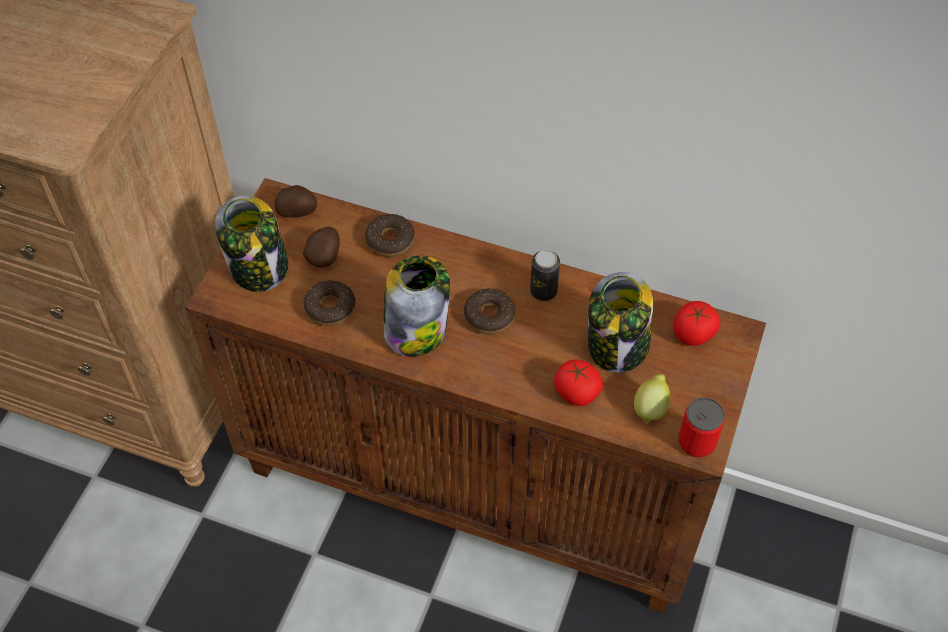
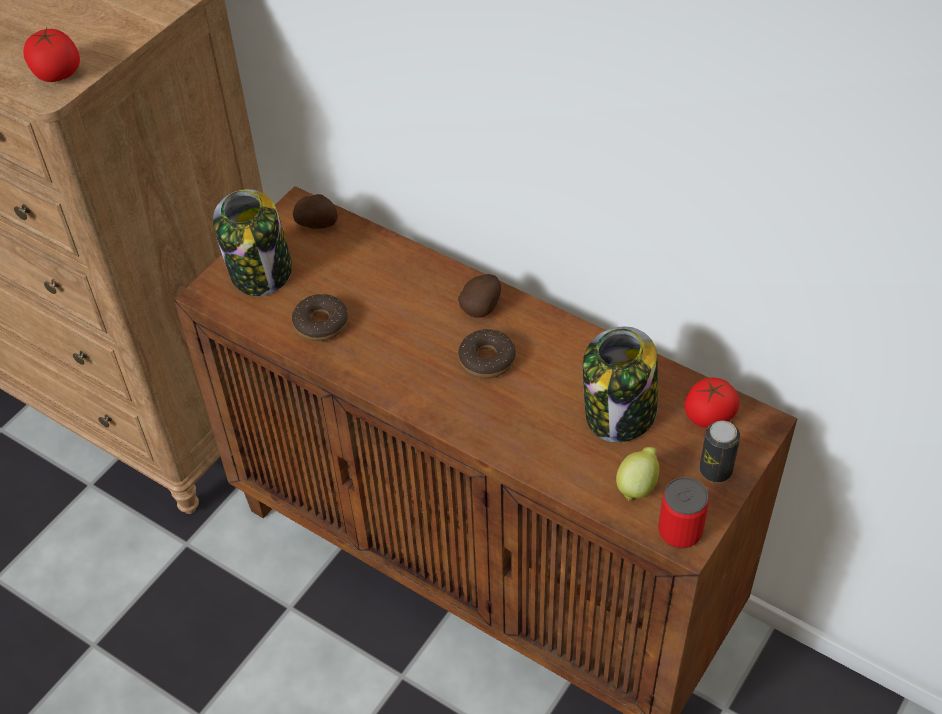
camera: 15 degrees right, 5 degrees down
(325, 256) = (332, 271): potato -> potato (482, 306)
(390, 240) = (404, 266): donut -> none
(416, 329) = (404, 360): jar -> none
(543, 291) = (554, 344): can -> can (715, 470)
(576, 392) = (558, 455): tomato -> tomato (57, 74)

